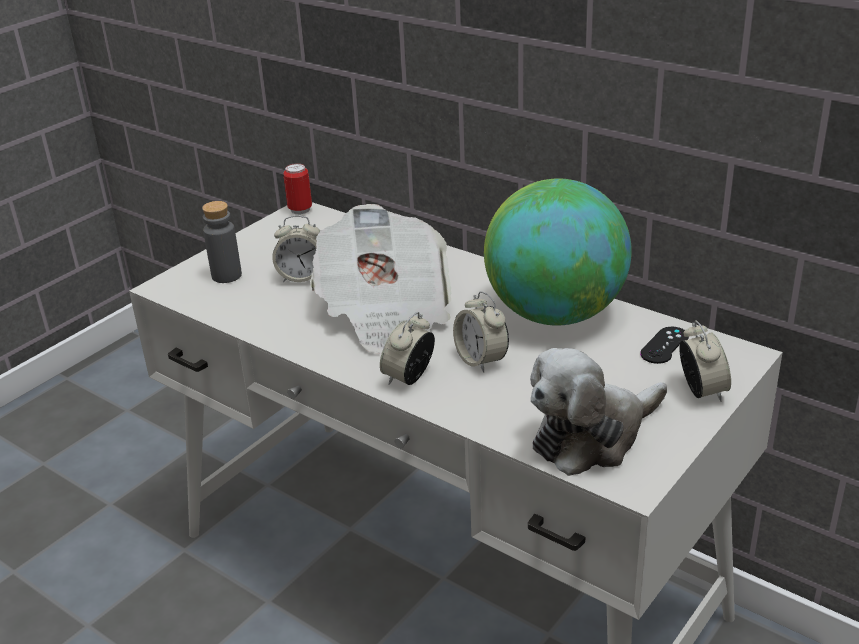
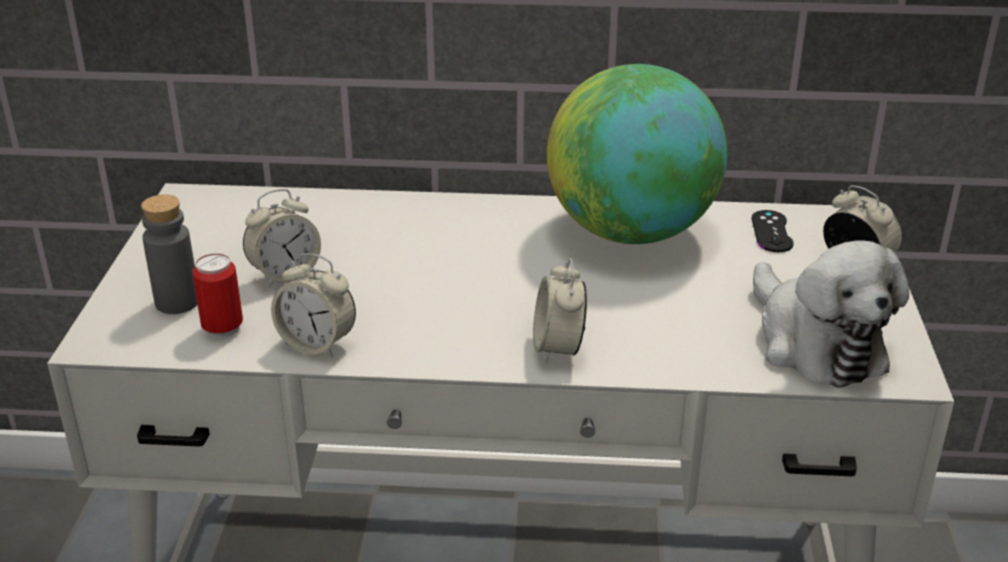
camera: 35 degrees left, 0 degrees up
(300, 210) = (185, 197): can -> can (223, 329)
(385, 312) = (440, 285): newspaper -> none
(481, 360) = (613, 303): alarm clock -> alarm clock (317, 344)
(592, 436) = (815, 343): plush toy -> plush toy turned 45 degrees counterclockwise

